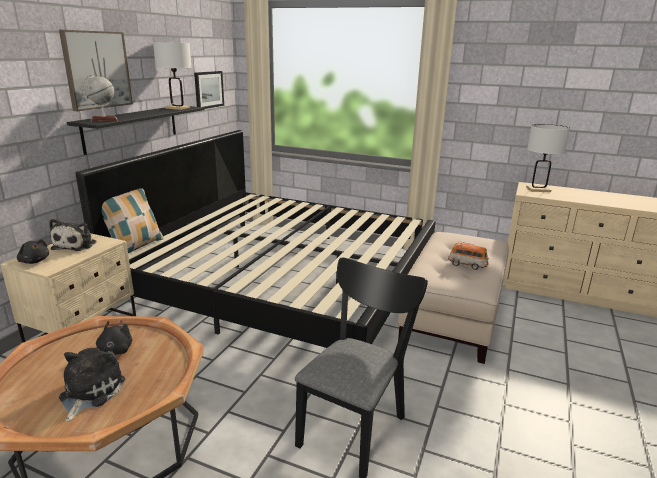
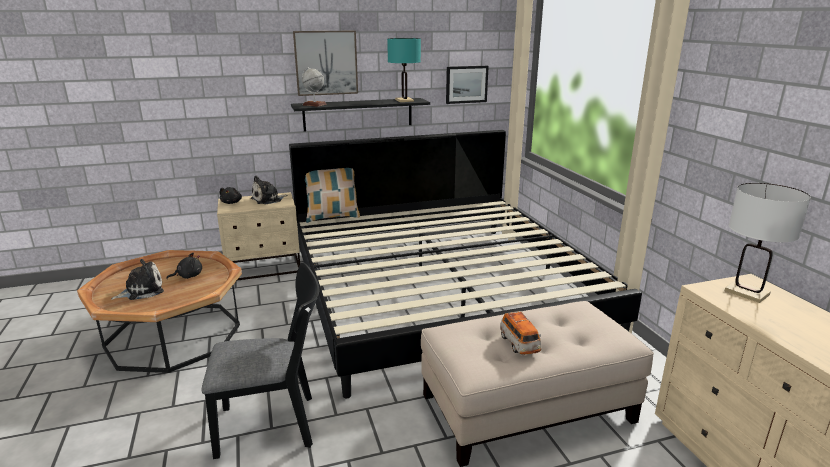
camera: 50 degrees right, 0 degrees up
(177, 108) = (404, 100): white table lamp -> turquoise table lamp

